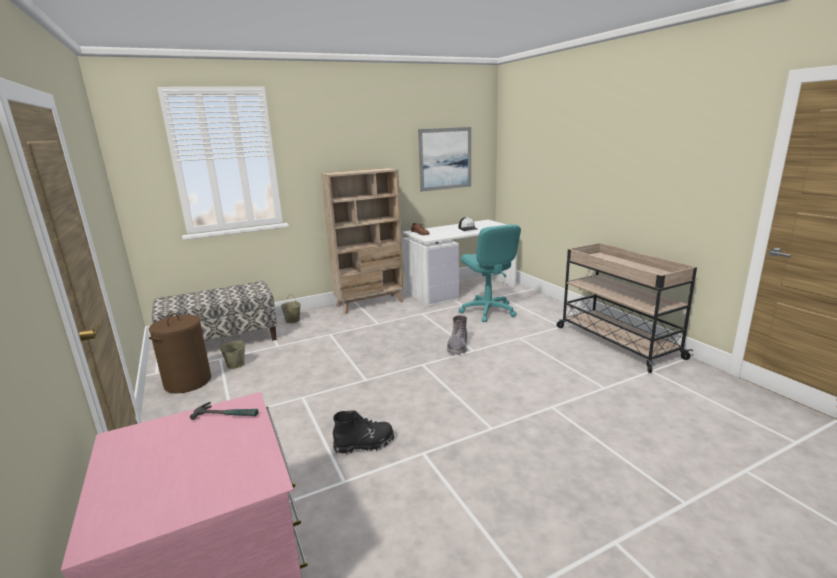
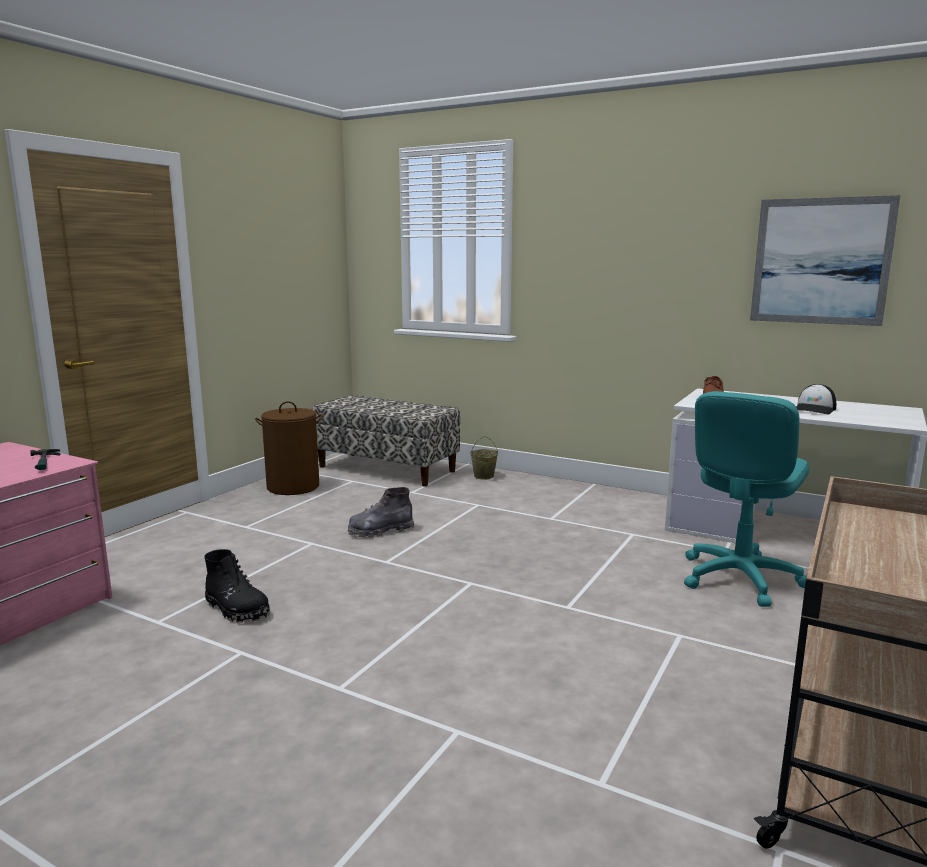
camera: 55 degrees right, 5 degrees down
(236, 364) = (348, 491): beige bucket -> none
(370, 304) = (603, 495): beige bookcase -> none
(458, 347) = (562, 592): grey boot -> grey boot (380, 531)

